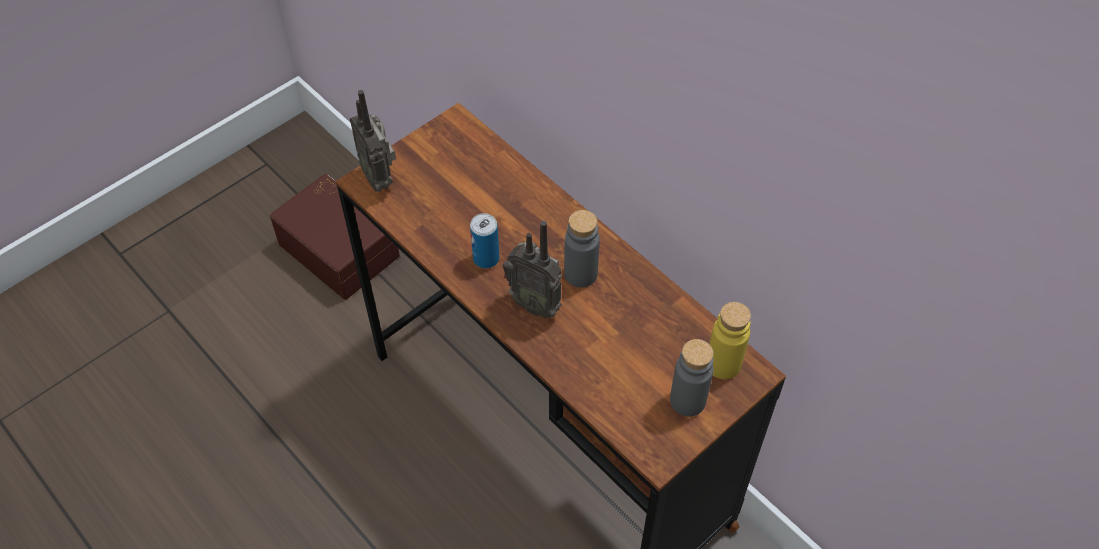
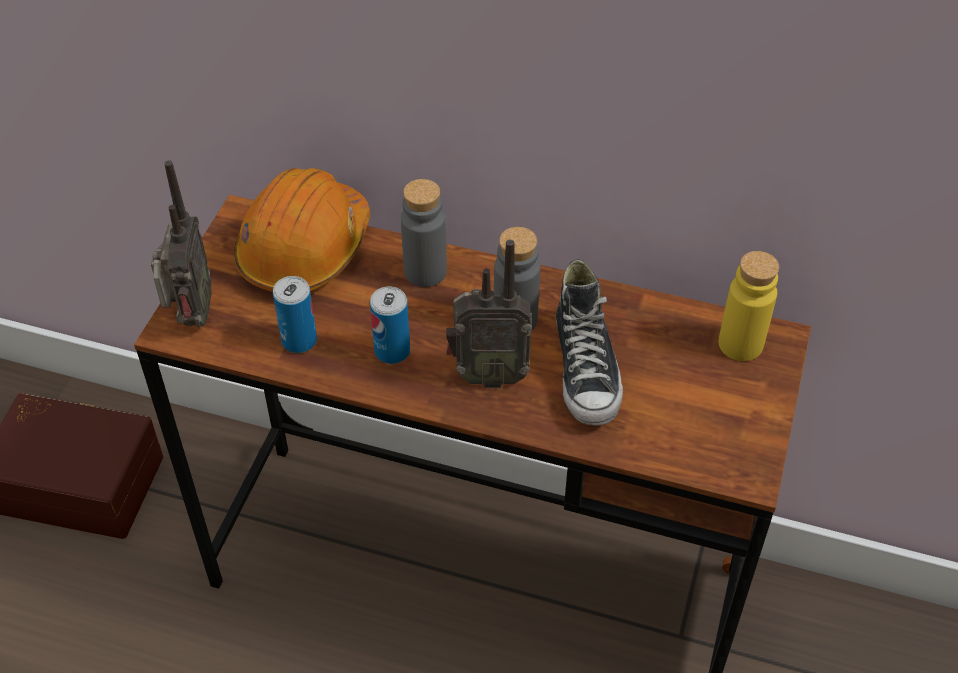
camera: 30 degrees left, 5 degrees down
(379, 178) = (191, 317): radio -> radio turned 120 degrees counterclockwise
(433, 224) = (299, 340): none -> can
(479, 162) = (305, 249): none -> orange hard hat
(602, 331) = (586, 370): none -> shoe
(687, 400) = (733, 399): grey bottle -> grey bottle (425, 272)

